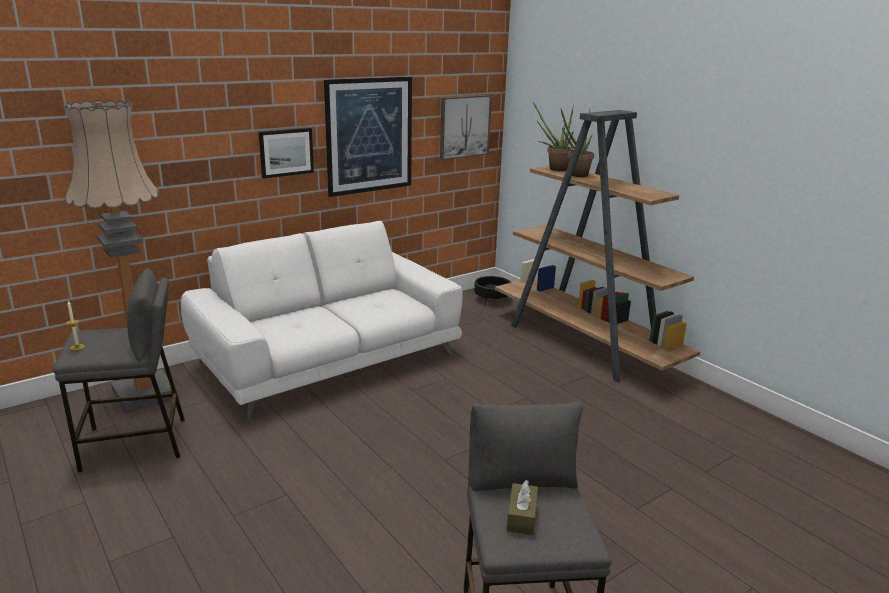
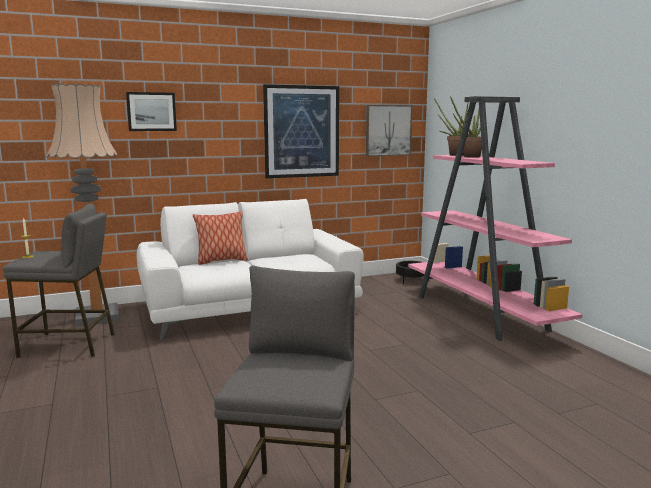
camera: 15 degrees right, 10 degrees down
(286, 152) = (230, 139): picture -> picture (151, 111)
(296, 311) = (221, 261): none -> pillow
(521, 517) = (274, 369): brown tissue box -> none
(585, 345) = (481, 313): brown bookcase -> pink bookcase

